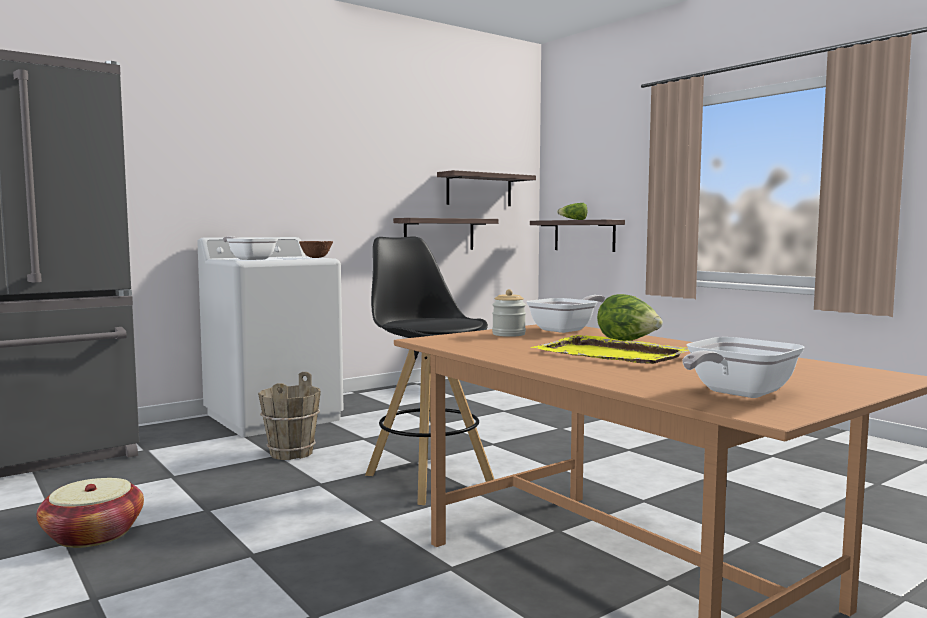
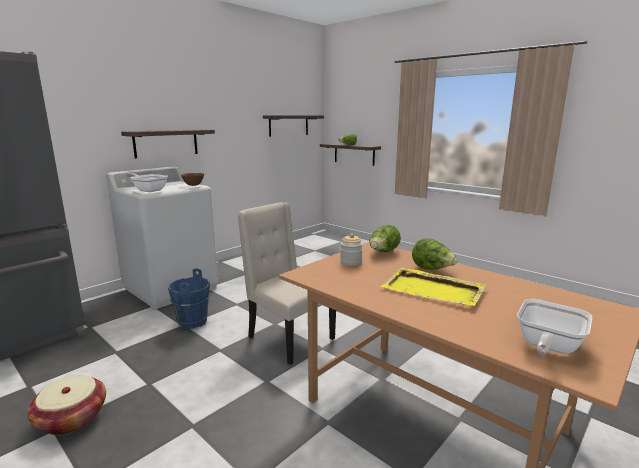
camera: 10 degrees left, 10 degrees up
(291, 453) = (192, 322): brown bucket -> blue bucket
(428, 478) = (288, 338): black stool -> beige chair
(439, 234) = (265, 156): shelf -> shelf (166, 143)
(566, 329) = (383, 252): frying pan -> lettuce

